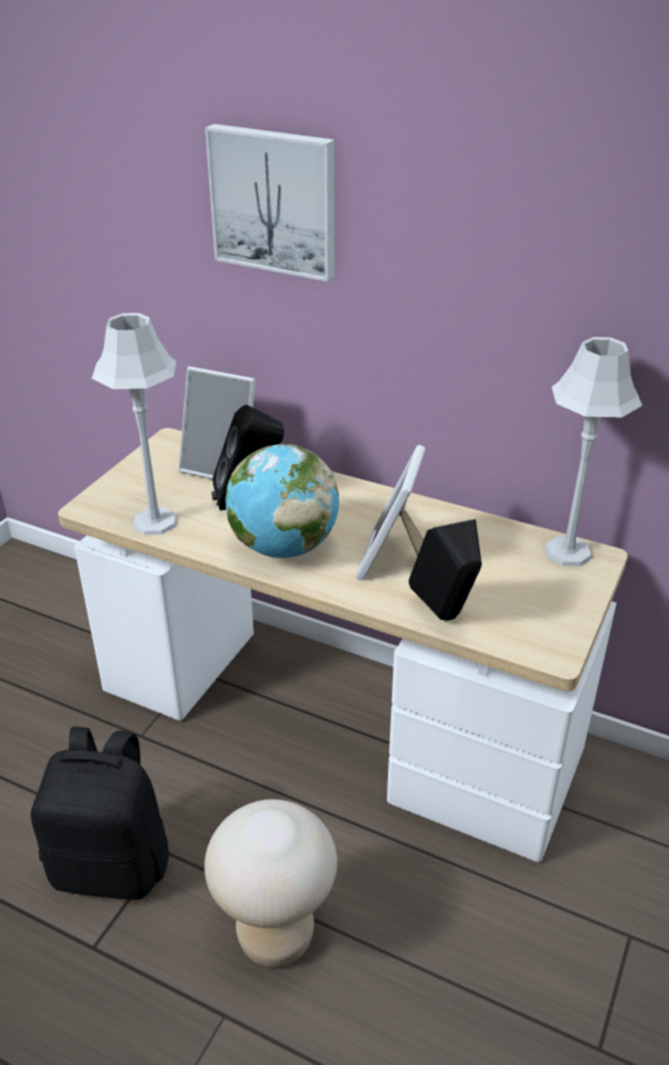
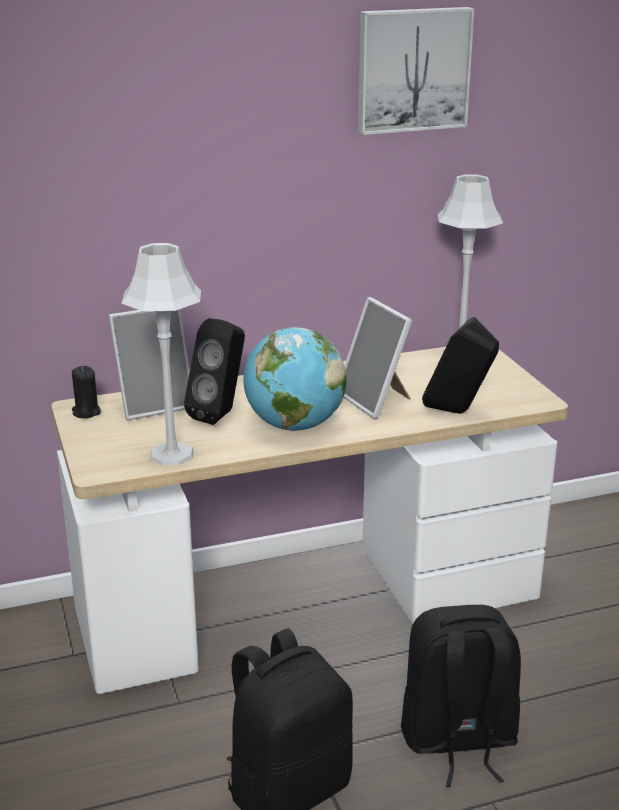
camera: 45 degrees left, 10 degrees down
(168, 449) = (86, 412): none -> black candle
(275, 201) = (169, 136): picture -> picture (412, 69)
(275, 937) = (458, 741): beige stool -> black backpack

